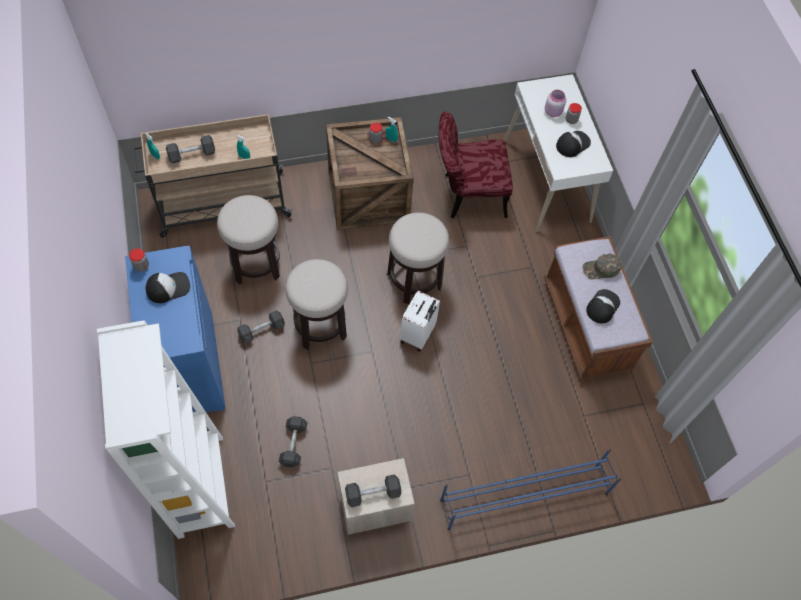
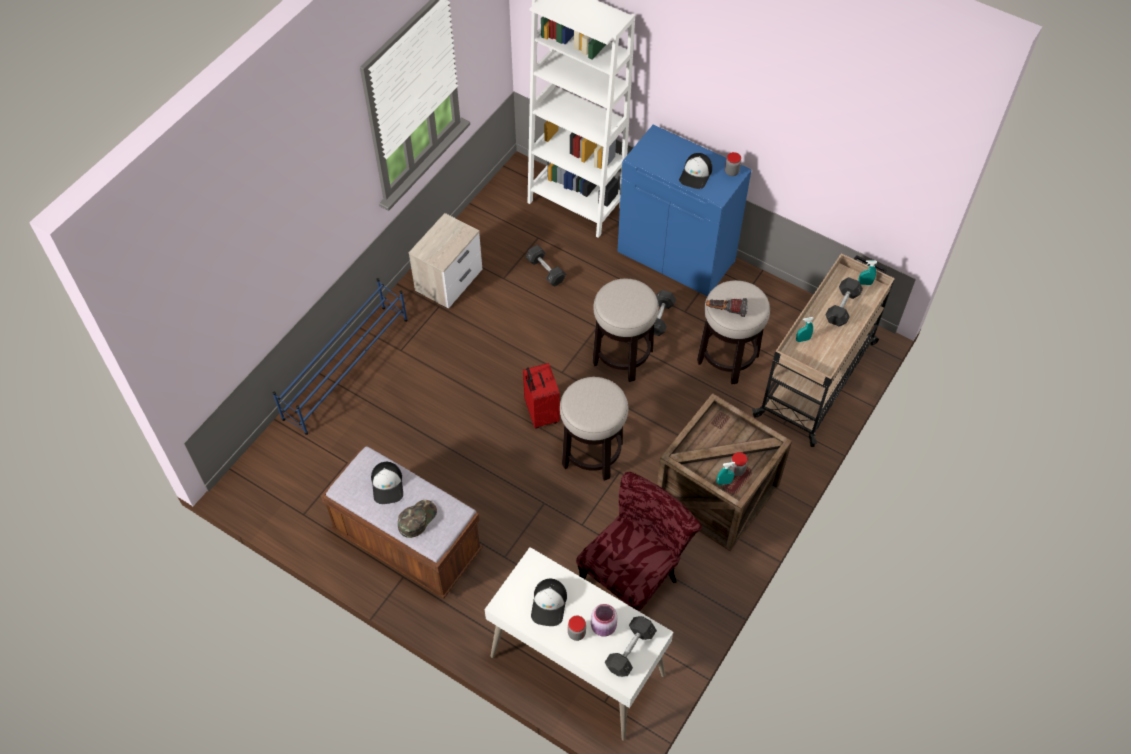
camera: 140 degrees right, 5 degrees down
(262, 218) = (725, 311): none -> flashlight
(373, 493) = (442, 237): grey dumbbell -> grey dumbbell (630, 650)
(418, 335) = (540, 413): white suitcase -> red suitcase

